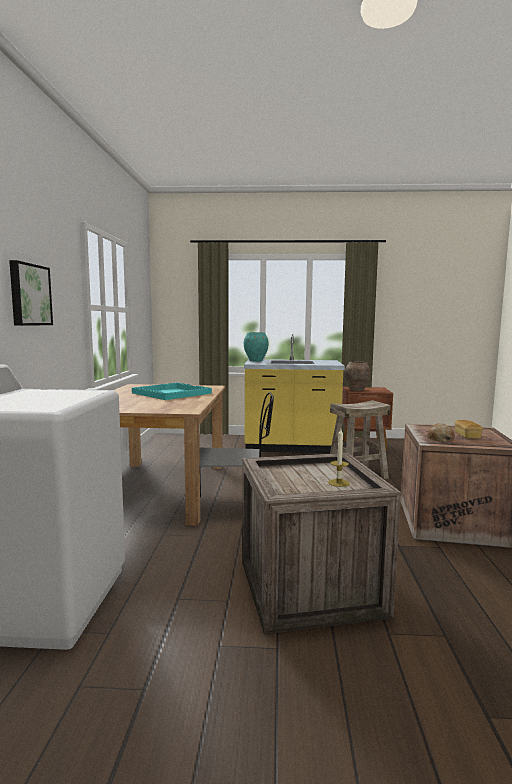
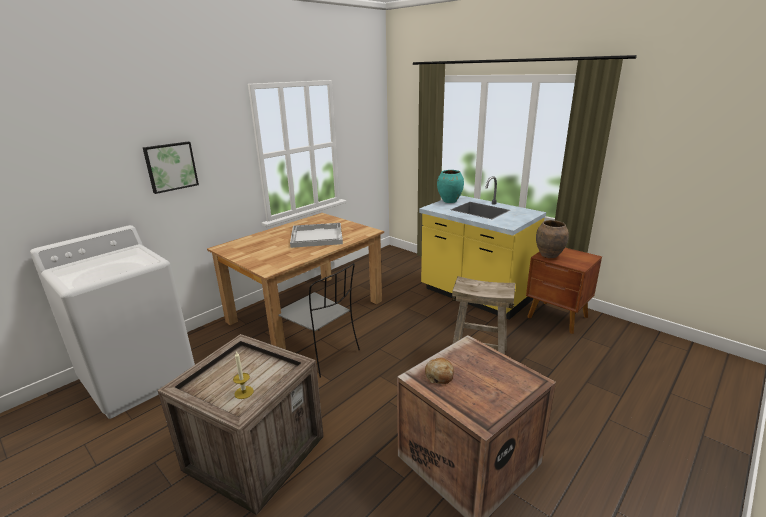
camera: 40 degrees right, 15 degrees up
(171, 393) = (316, 236): turquoise tray -> white tray
(467, 436) = (479, 384): bread -> none

